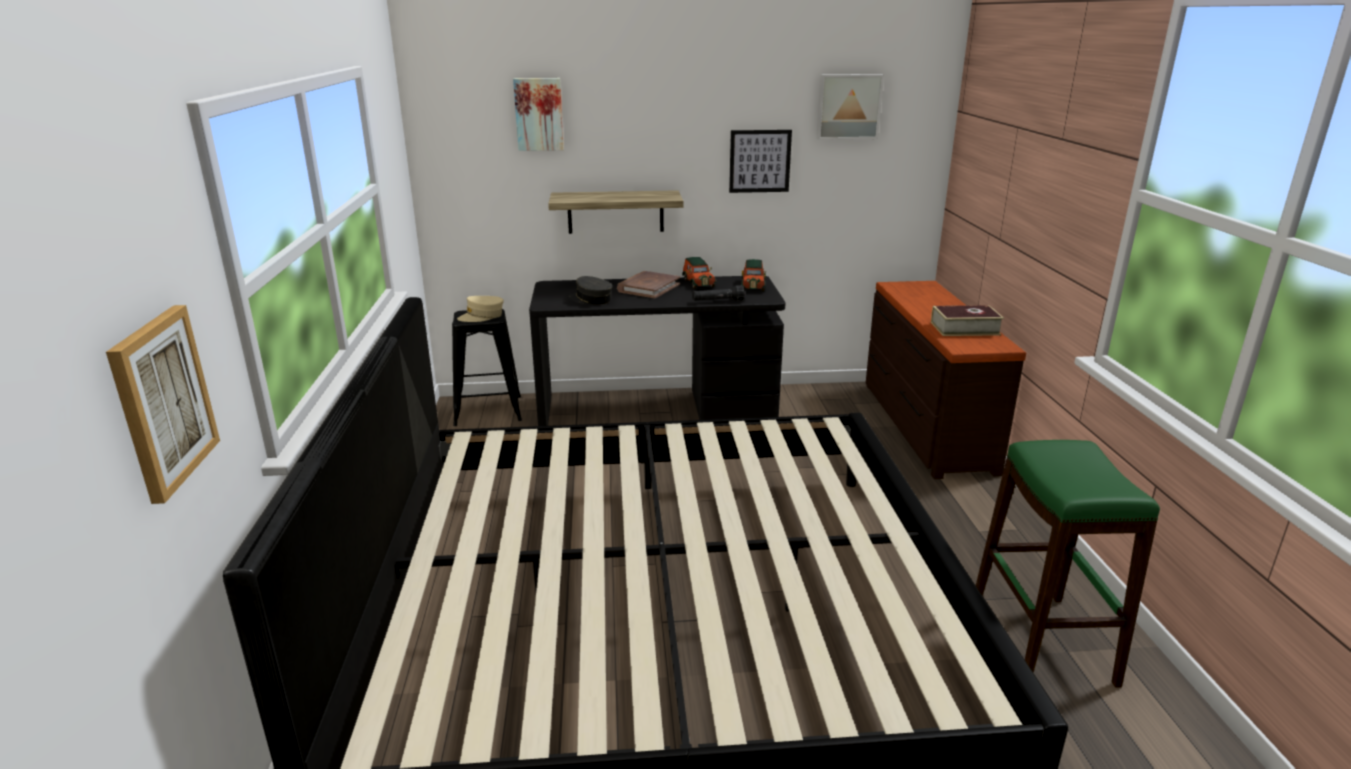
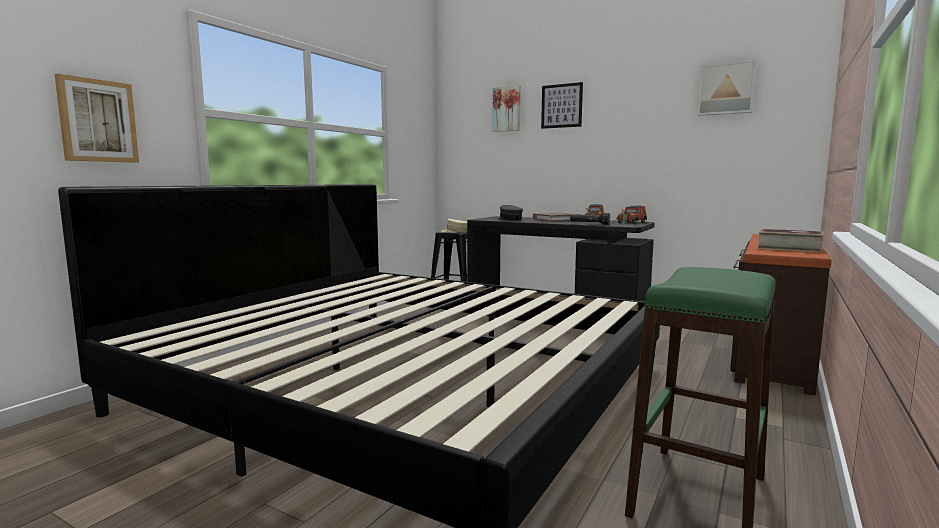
camera: 35 degrees right, 15 degrees down
(615, 212) = (548, 172): shelf -> none
(759, 161) = (652, 134): picture -> picture (561, 106)

